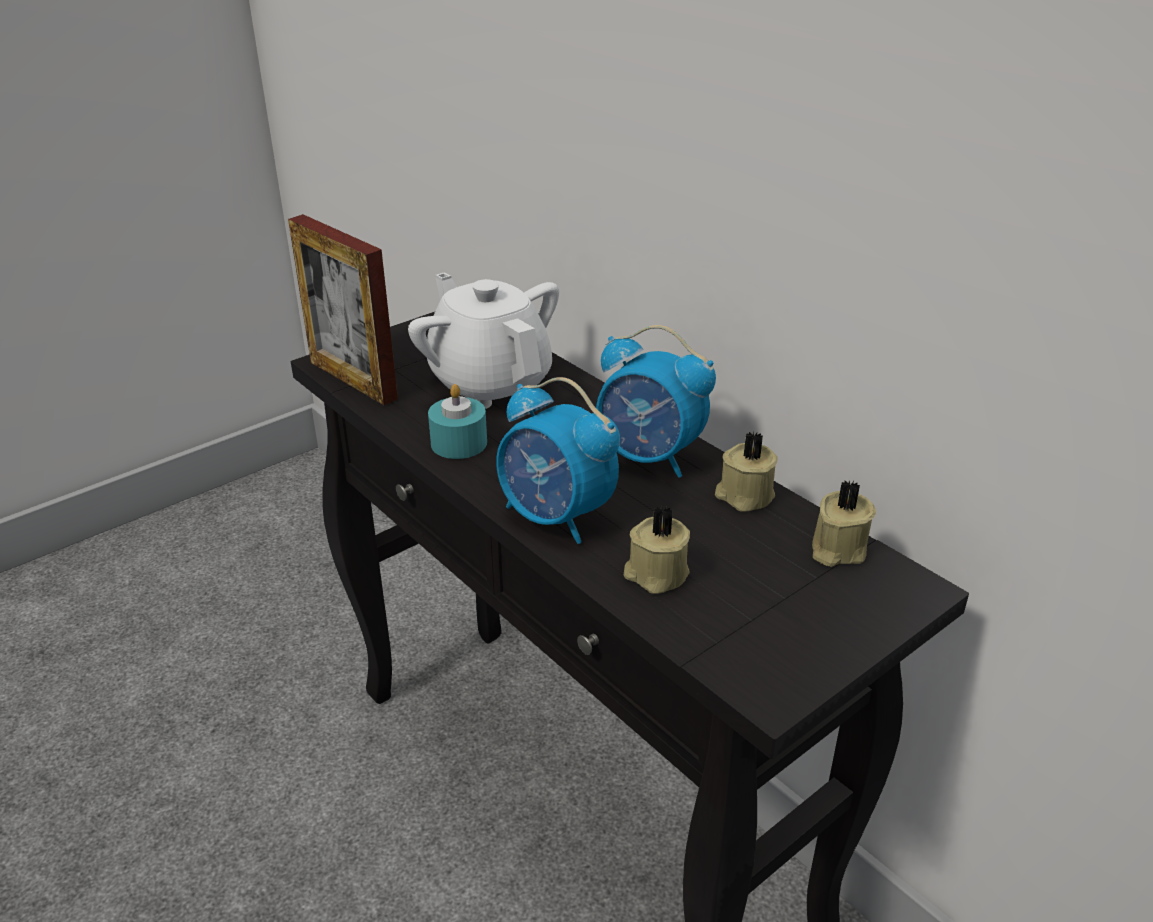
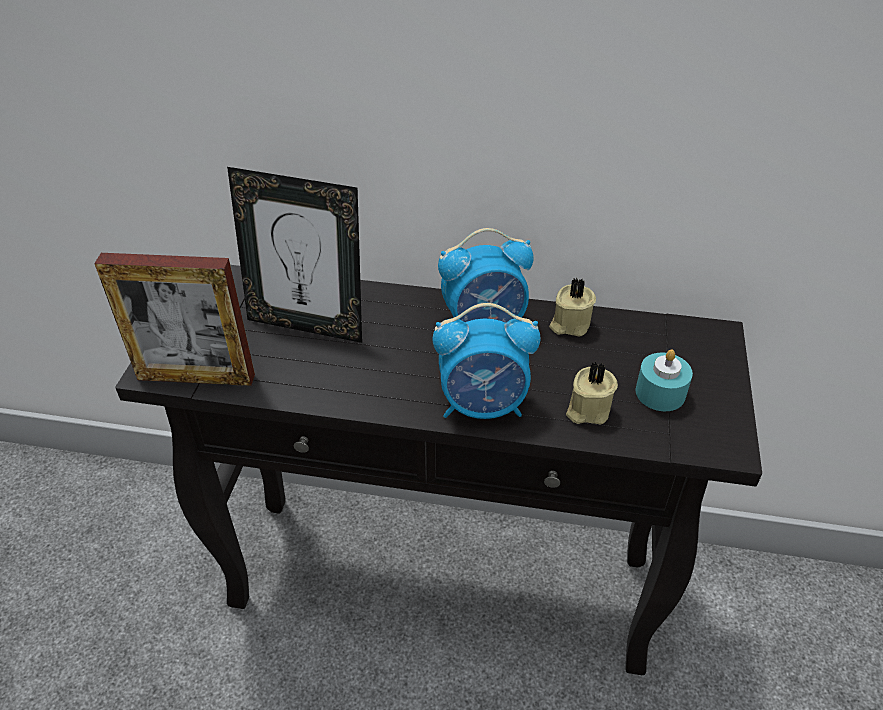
camera: 40 degrees left, 10 degrees up
(459, 443) = (348, 386): turquoise candle -> turquoise candle (660, 393)
(490, 383) = (308, 324): white teapot -> picture frame
(836, 549) = (656, 332): beige candle -> none

